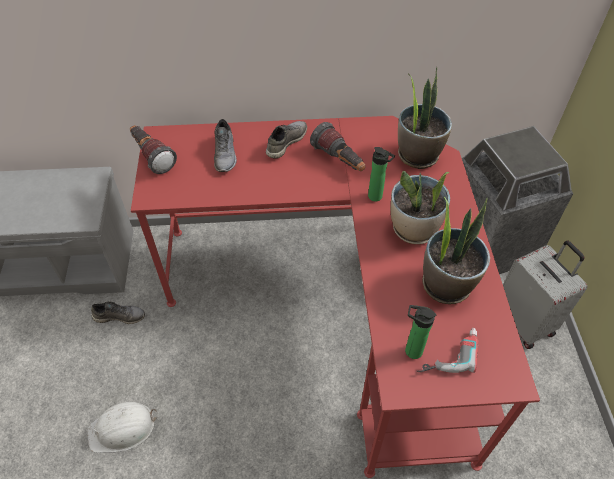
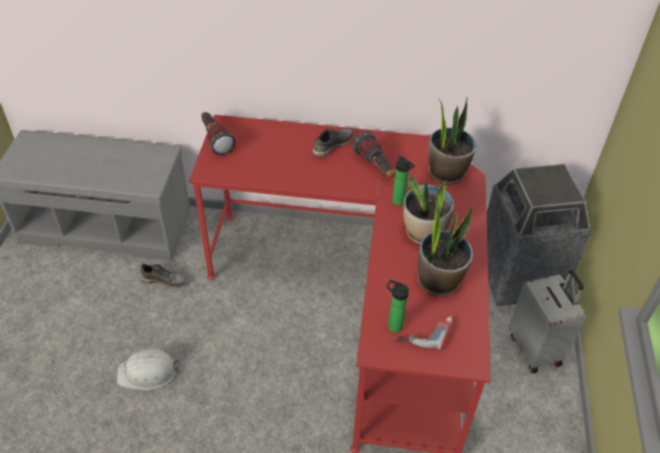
camera: 10 degrees right, 5 degrees down
(225, 154) = (278, 147): grey shoe -> none

